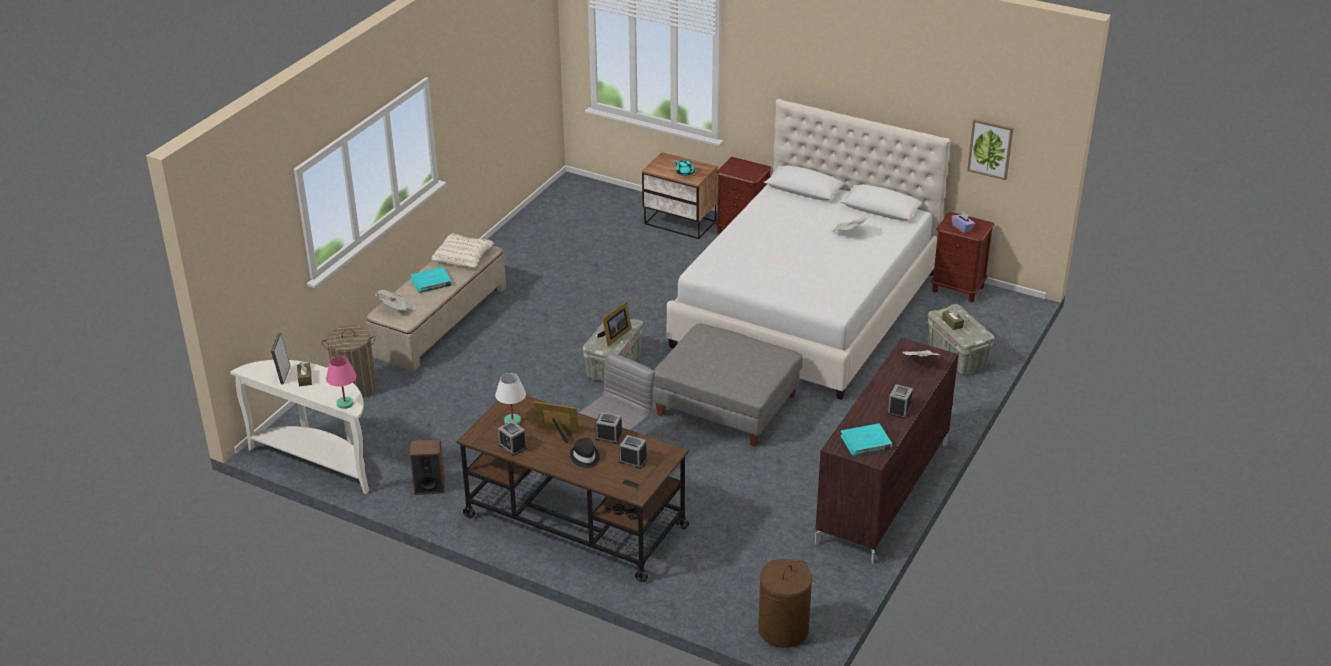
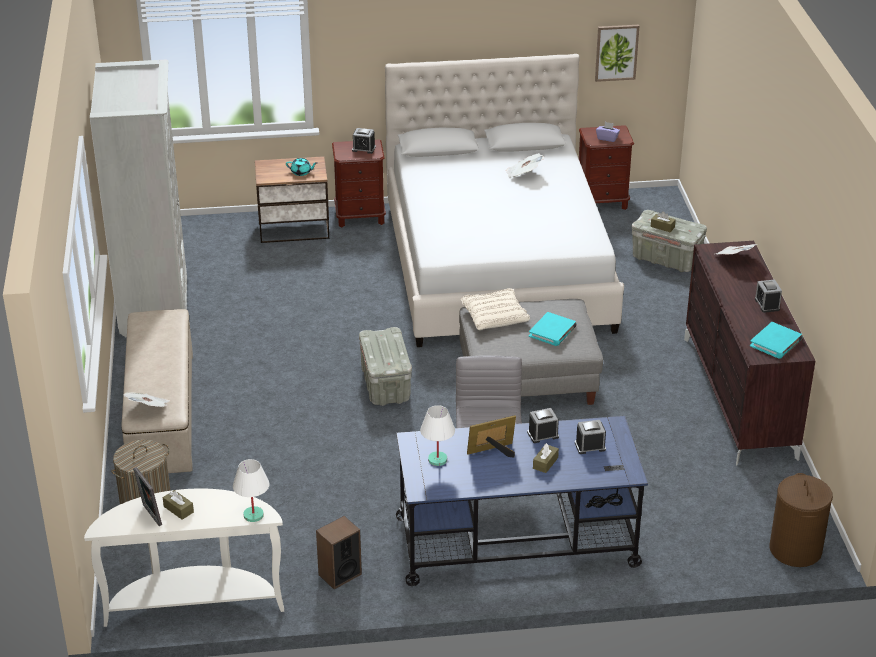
camera: 35 degrees left, 0 degrees up
(345, 403) = (253, 515): pink table lamp -> white table lamp
(431, 282) = (154, 368): turquoise book -> turquoise book (552, 331)
(463, 257) = (158, 331): beige pillow -> beige pillow (495, 316)
(512, 446) = (467, 483): alarm clock -> alarm clock (363, 149)
(518, 243) = (154, 306): none -> white wardrobe
(575, 522) = (517, 542): brown desk -> blue desk
(585, 457) = (545, 463): black hat -> brown tissue box
(614, 336) = (389, 351): picture frame -> none

